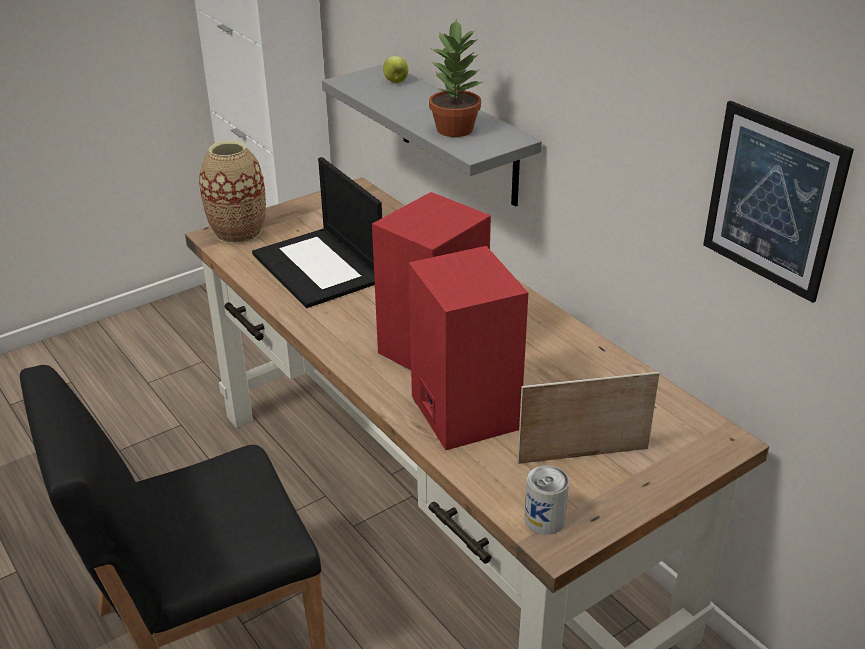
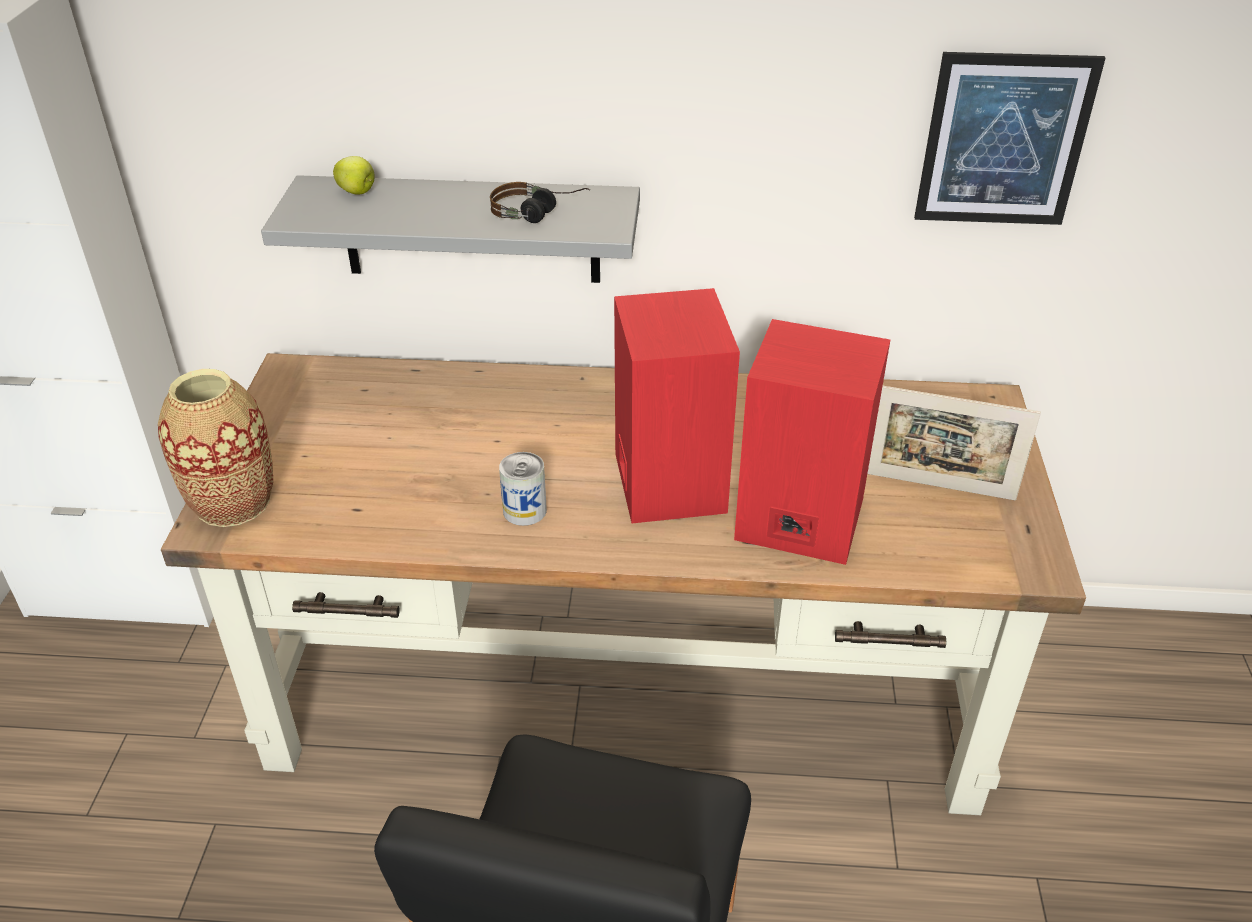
camera: 50 degrees left, 5 degrees up
(319, 268) = (411, 480): laptop -> none
(455, 129) = (539, 214): potted plant -> headphones
(544, 519) = (1004, 558): can -> can (524, 510)
(583, 455) = (937, 486): picture frame -> picture frame turned 105 degrees counterclockwise

